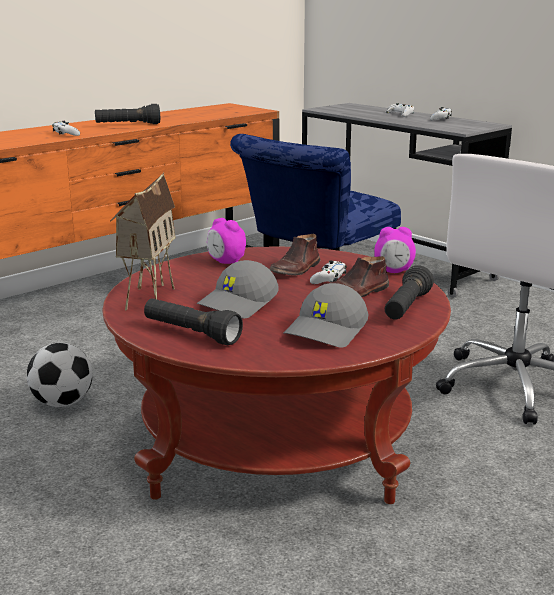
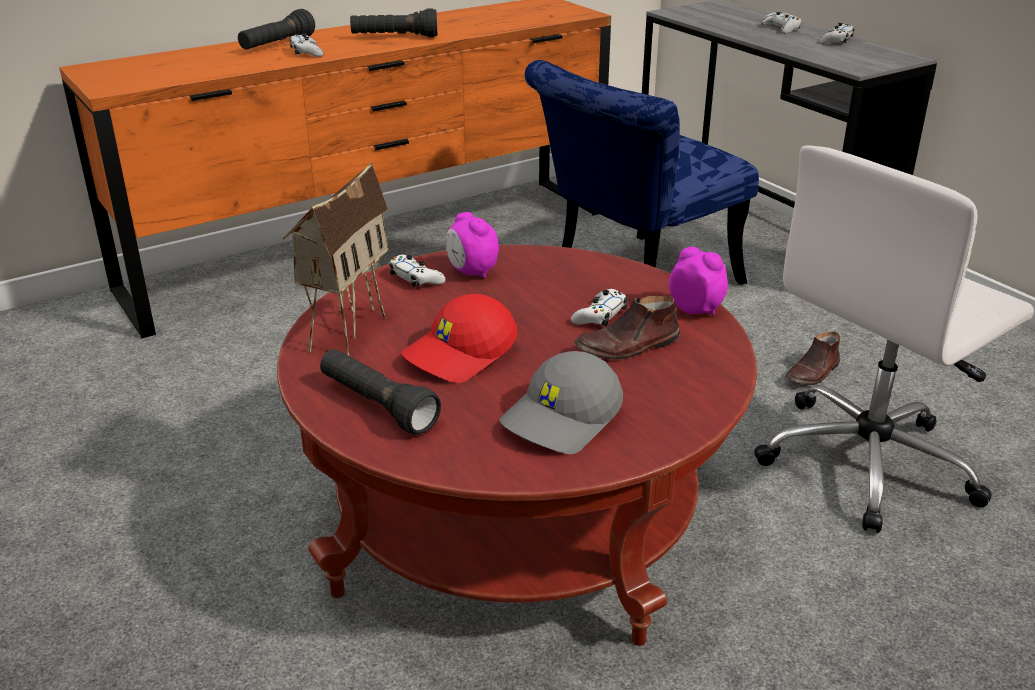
camera: 10 degrees right, 10 degrees up
(62, 403) = (264, 428): football -> none
(186, 268) = (416, 278): none -> white game controller
(239, 304) = (460, 354): grey cap -> red cap
(296, 269) = (561, 293): brown shoe -> brown shoe (813, 373)
(393, 272) = (696, 309): alarm clock -> alarm clock turned 150 degrees counterclockwise
(406, 308) = (690, 383): black flashlight -> black flashlight (277, 45)

